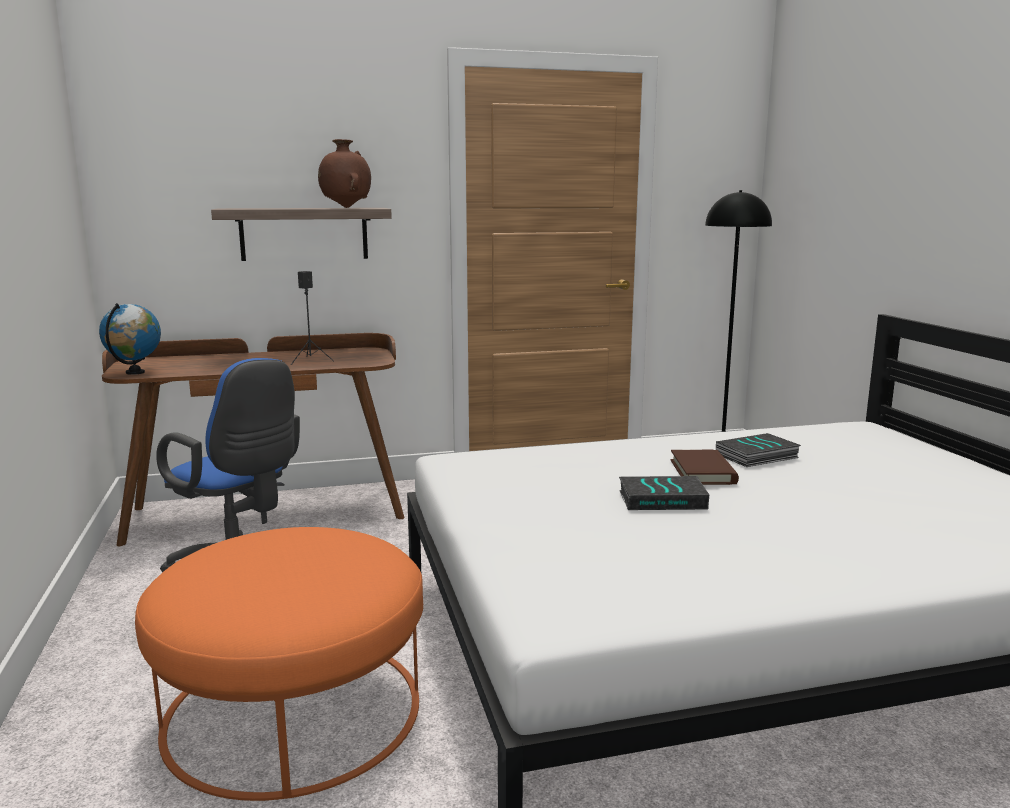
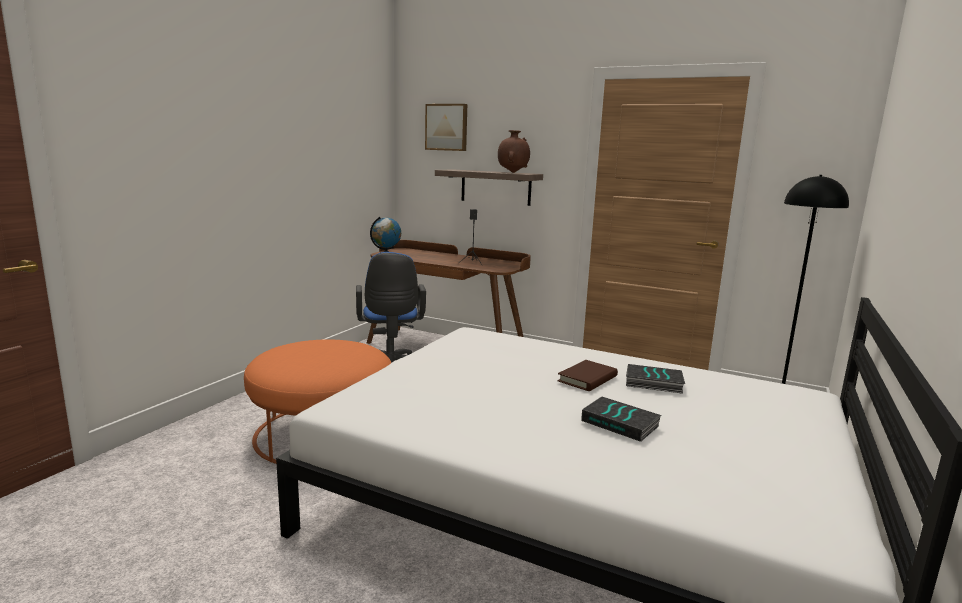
camera: 40 degrees right, 0 degrees up
(196, 135) = (447, 127): none -> picture
(663, 499) = (524, 383): book -> book (621, 423)

